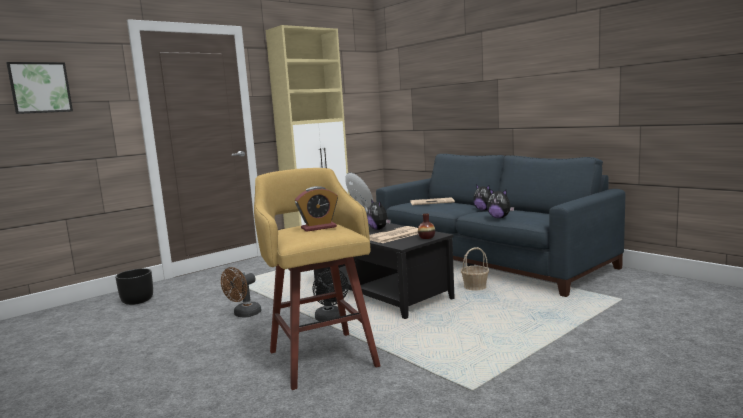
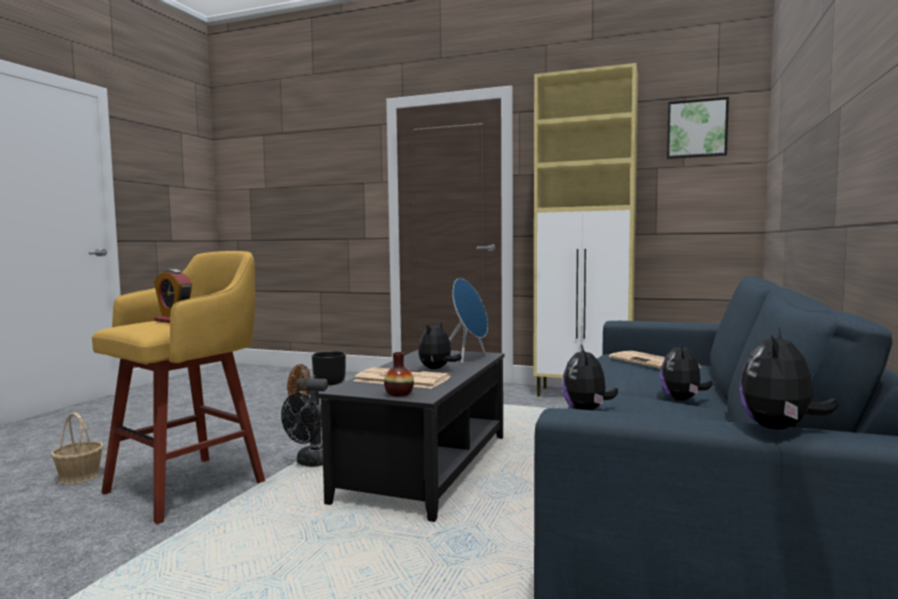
camera: 60 degrees right, 5 degrees down
(40, 88) = (313, 171): picture -> picture (696, 129)
(474, 287) = (510, 529): basket -> basket (79, 476)
(598, 194) = (779, 428): none -> plush toy

